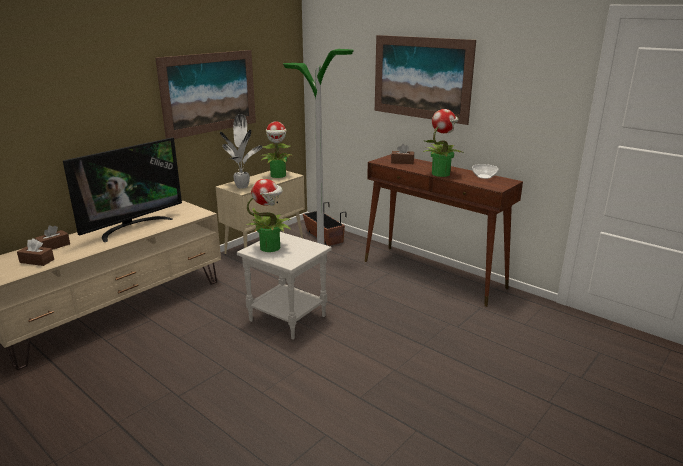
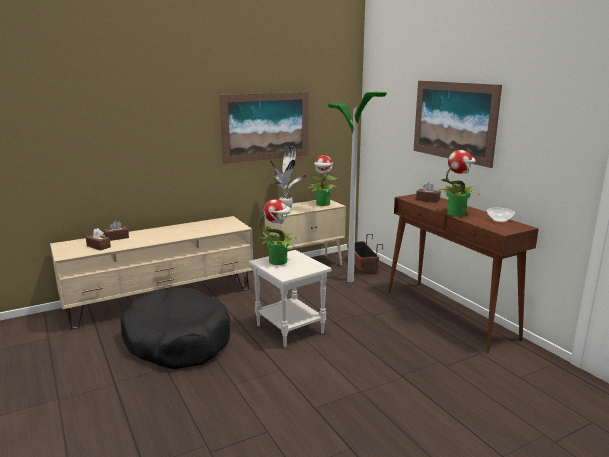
camera: 20 degrees right, 5 degrees down
(132, 227) = (181, 231): television -> none
(166, 356) = (177, 340): none -> black dog bed

